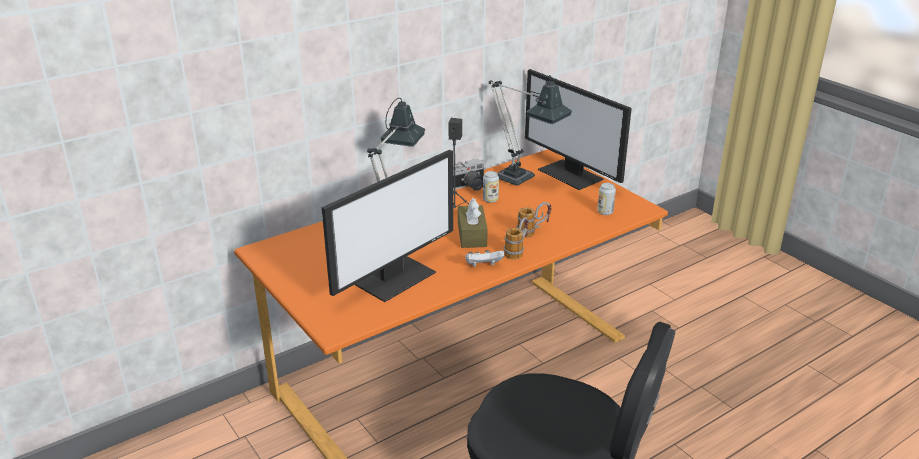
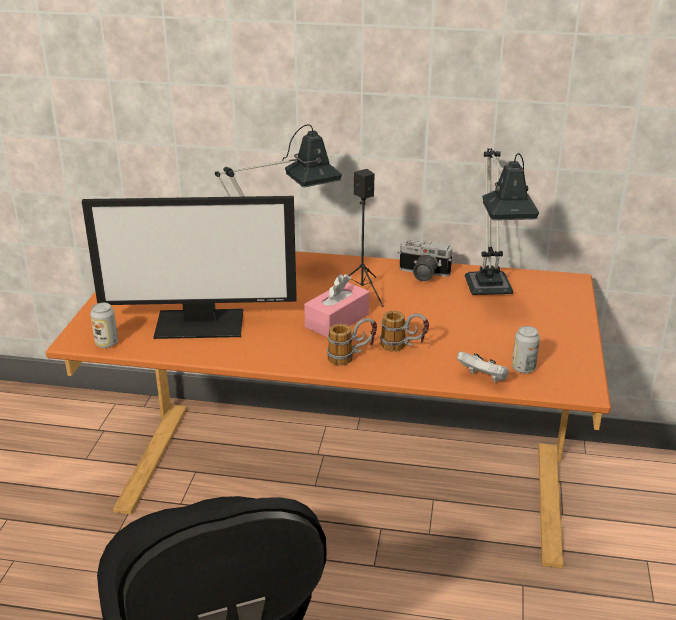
camera: 45 degrees right, 0 degrees up
(472, 235) = (337, 320): brown tissue box -> pink tissue box
(483, 266) = (291, 354): white game controller -> white game controller (483, 378)
(490, 200) = (420, 296): can -> can (106, 343)
(571, 174) = (562, 311): monitor -> none

